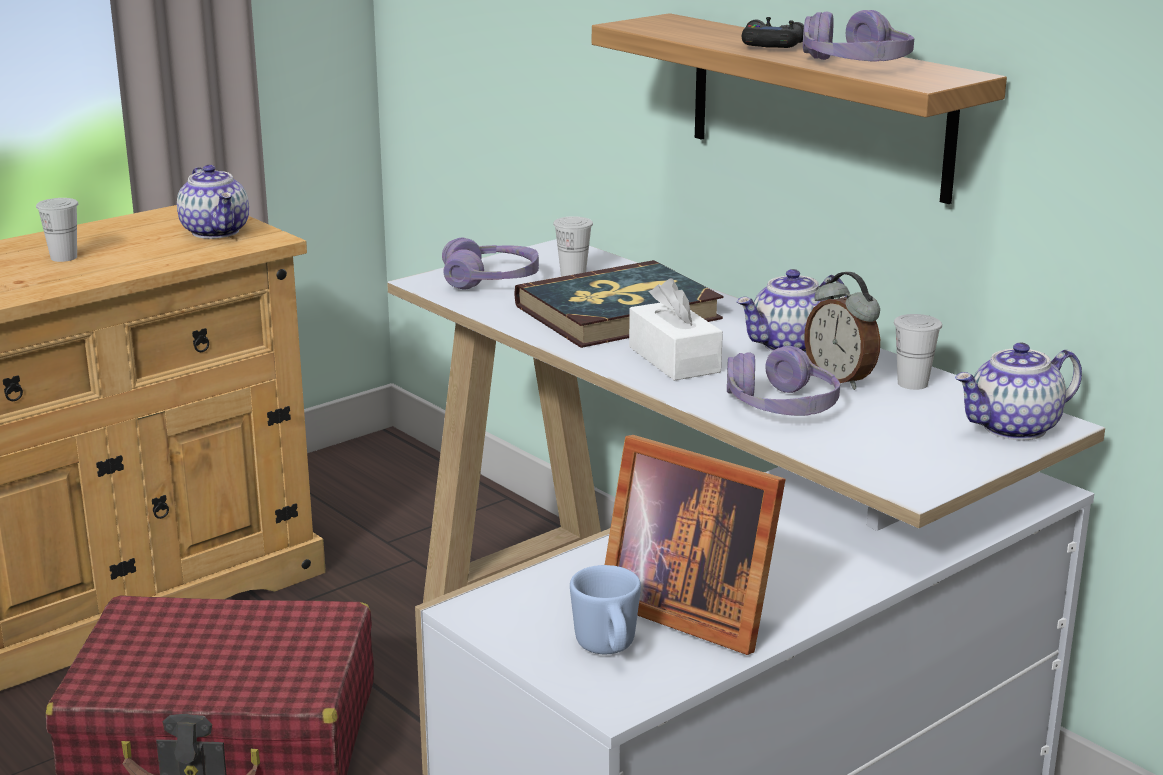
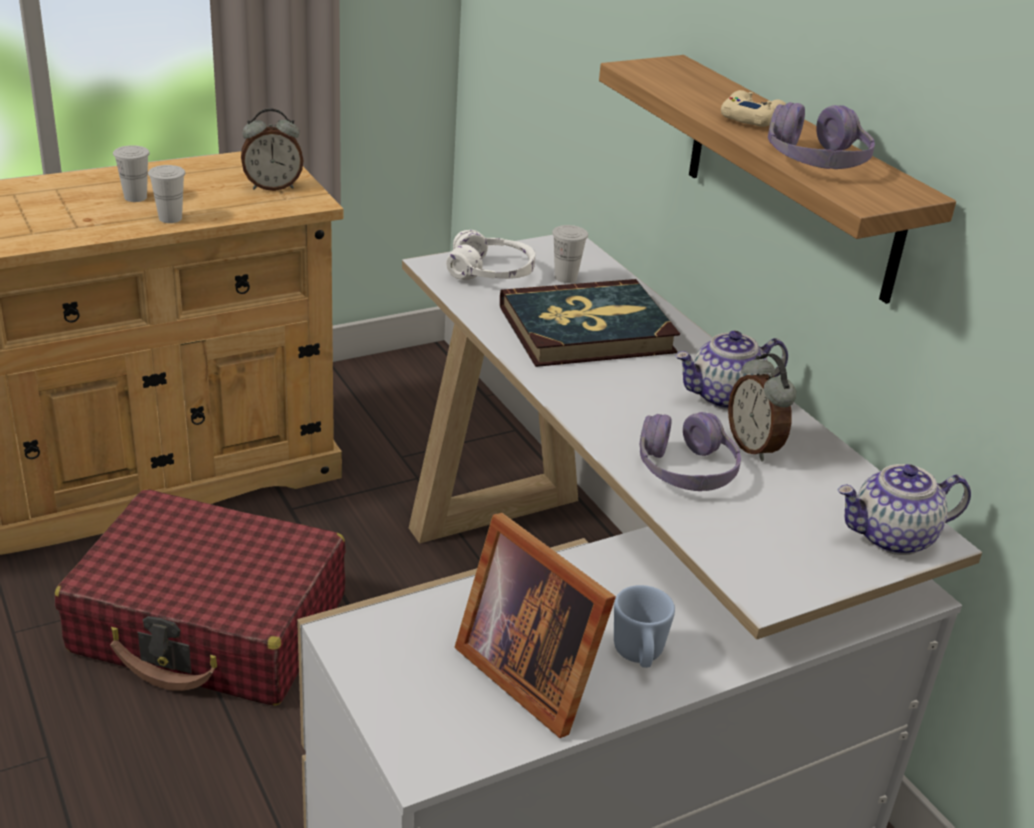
camera: 10 degrees right, 10 degrees up
(216, 232) = (273, 187): teapot -> alarm clock
(491, 280) = (491, 273): purple headphones -> white headphones
(608, 649) = (441, 704): blue mug -> blue mug (639, 657)
(674, 359) = (612, 395): white tissue box -> none
(772, 45) = (752, 118): black game controller -> beige game controller
(912, 384) = (819, 464): white cup -> white cup (170, 218)

